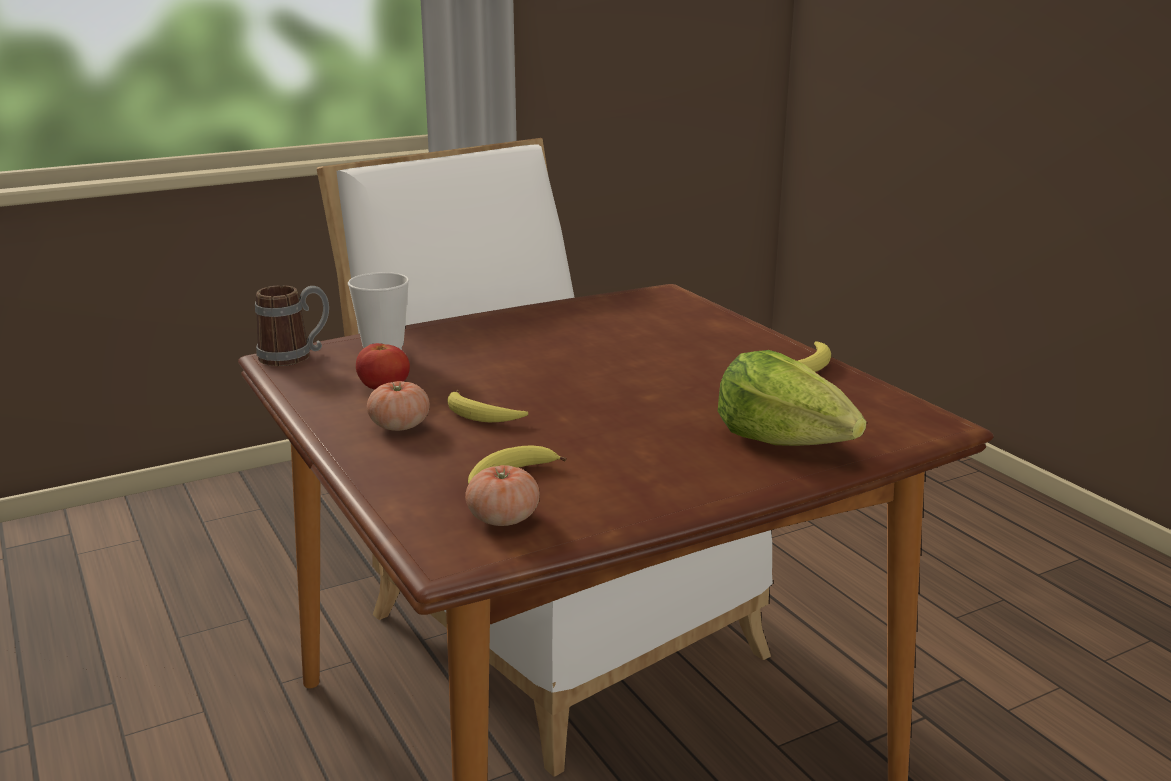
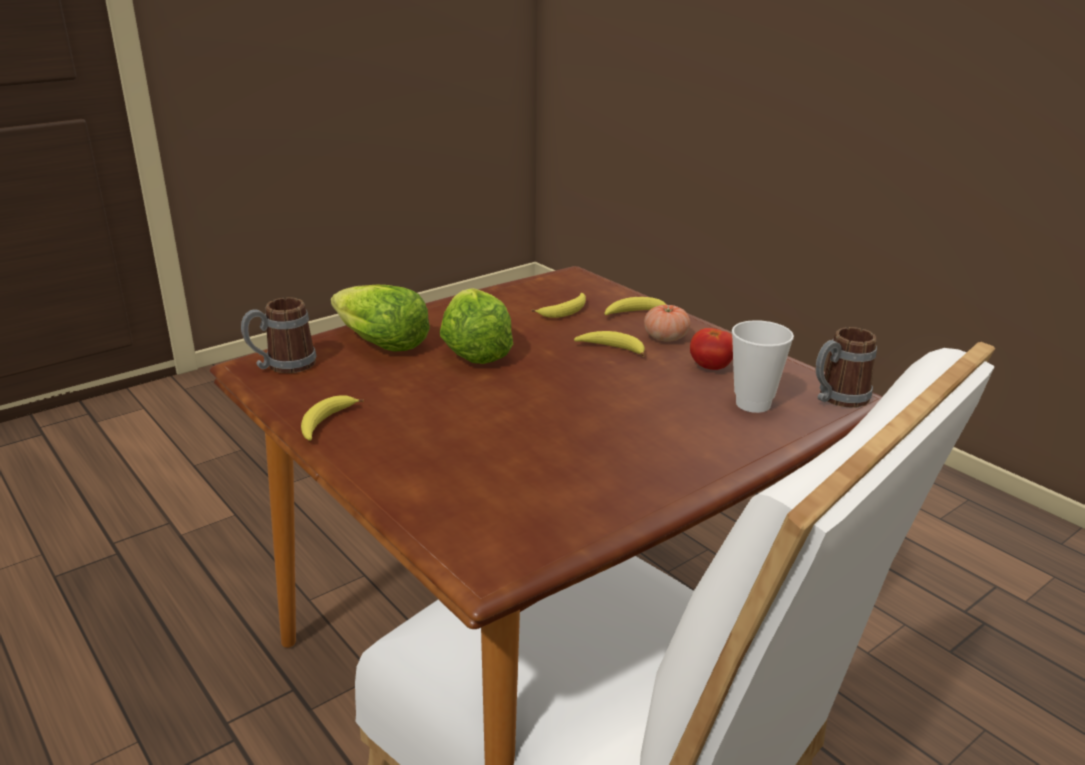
camera: 170 degrees right, 5 degrees up
(408, 464) = (634, 313): none -> banana
(503, 518) = (555, 290): tomato -> none
(658, 425) = (474, 350): none -> lettuce
(897, 420) = (282, 366): none -> mug

